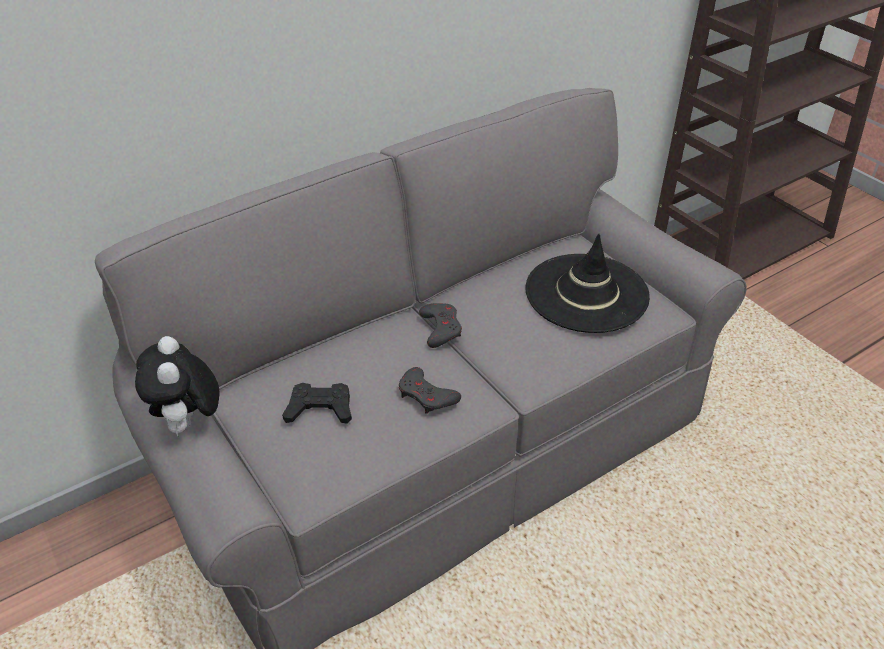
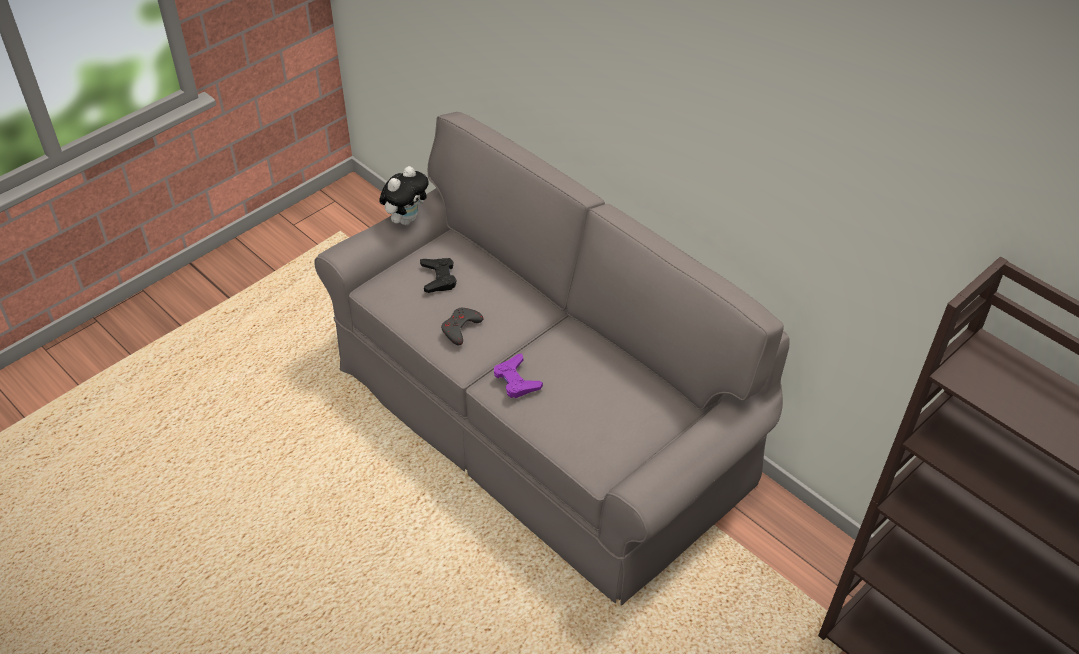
camera: 80 degrees right, 5 degrees up
(188, 424) = (406, 219): plush toy -> plush toy turned 150 degrees clockwise
(440, 328) = (537, 328): grey game controller -> none
(529, 354) = (516, 380): none -> purple game controller
(586, 293) = (600, 411): black hat -> none

